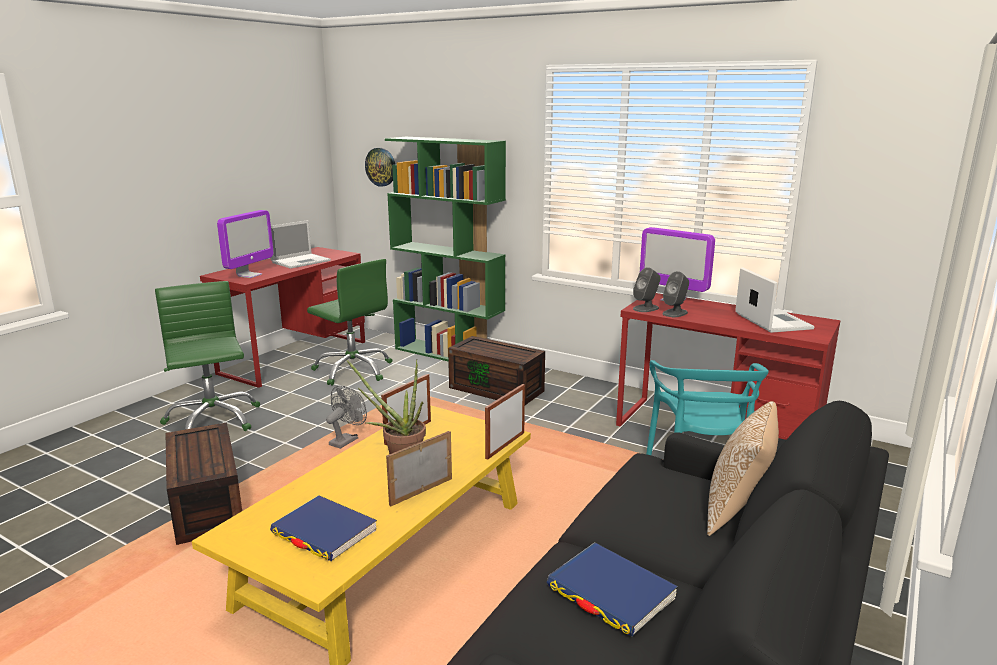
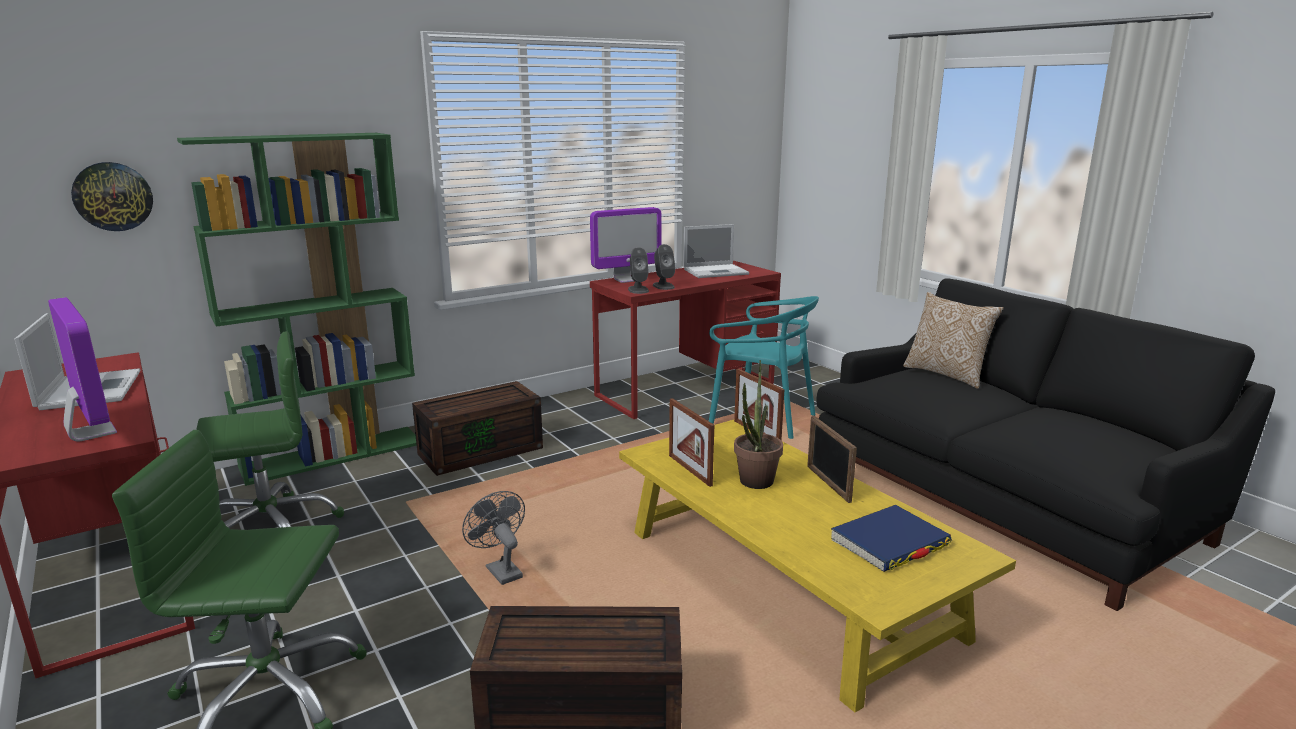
camera: 65 degrees left, 0 degrees up
(610, 592) = (1050, 427): blue book -> none
(771, 321) = (716, 271): laptop -> laptop turned 150 degrees clockwise

